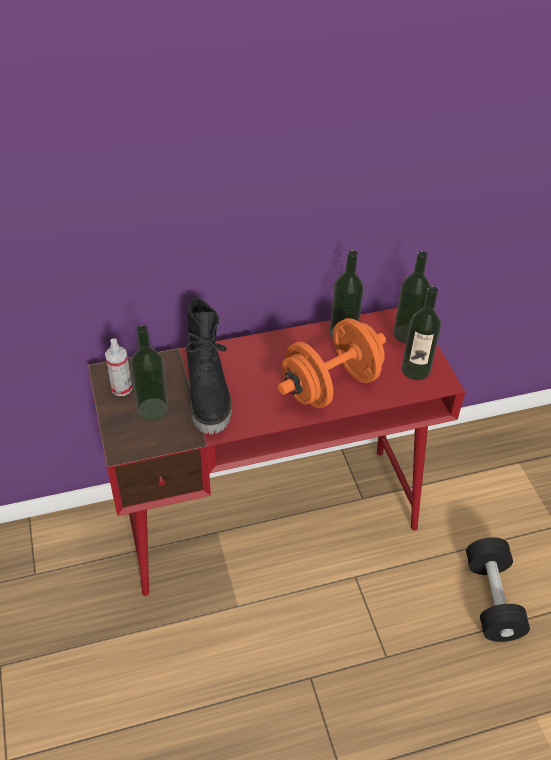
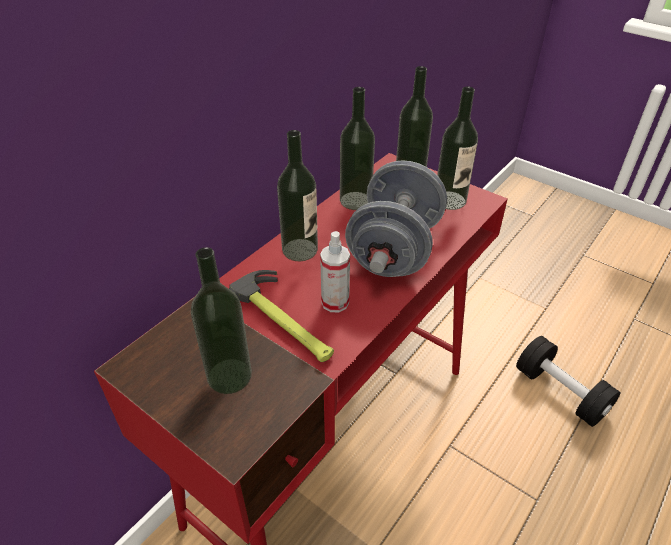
camera: 35 degrees left, 5 degrees down
(121, 388) = (166, 374): spray bottle -> spray bottle (335, 302)
(209, 394) = (281, 323): black boot -> hammer
(267, 351) = (300, 250): none -> bottle
(330, 385) = (394, 250): orange dumbbell -> grey dumbbell

